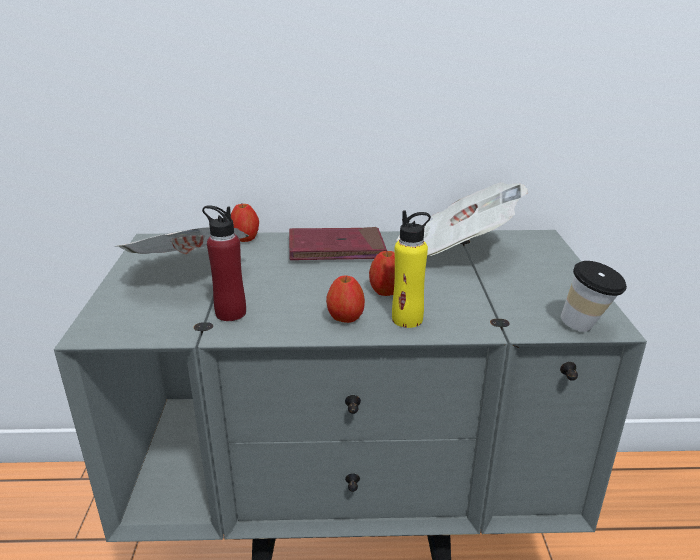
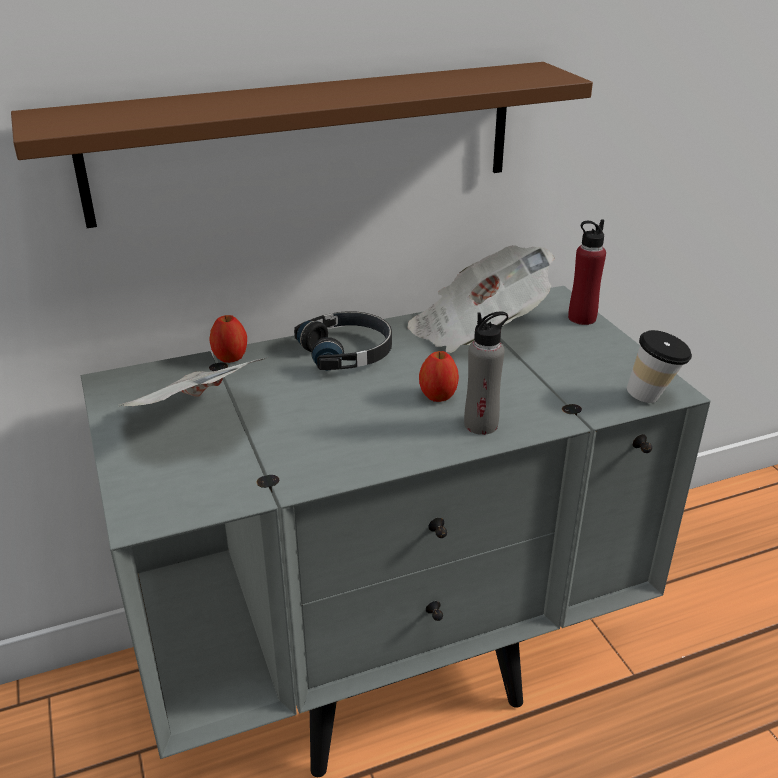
camera: 20 degrees left, 5 degrees up
(230, 313) = (288, 458): red bottle -> red bottle (581, 318)
(323, 71) = (306, 142): none -> brown shelf
(336, 249) = (347, 352): red book -> black headphones
(345, 319) = (417, 438): apple -> none
(407, 319) = (481, 424): yellow bottle -> grey bottle

